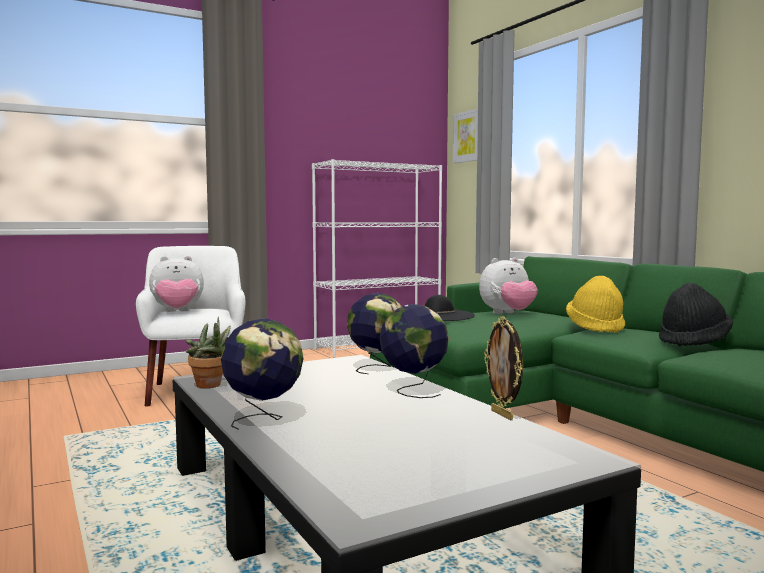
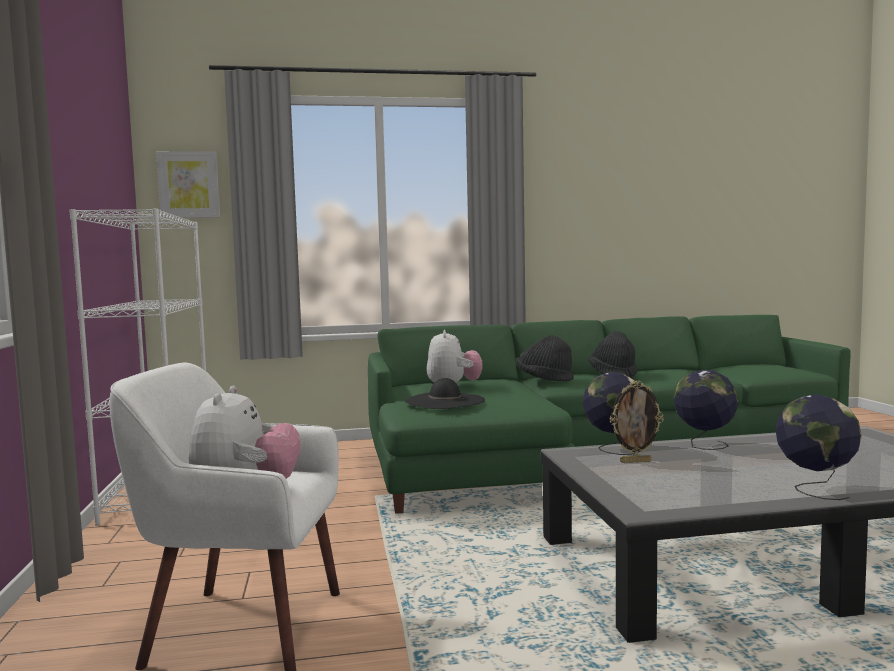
camera: 70 degrees left, 0 degrees up
(211, 386) = (683, 505): potted plant -> none
(503, 415) = (773, 434): picture frame -> picture frame (635, 461)
(595, 327) = (544, 380): yellow hat -> black hat

